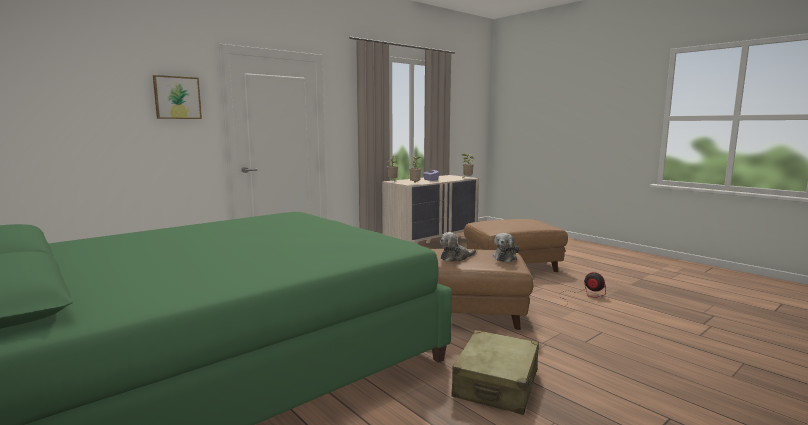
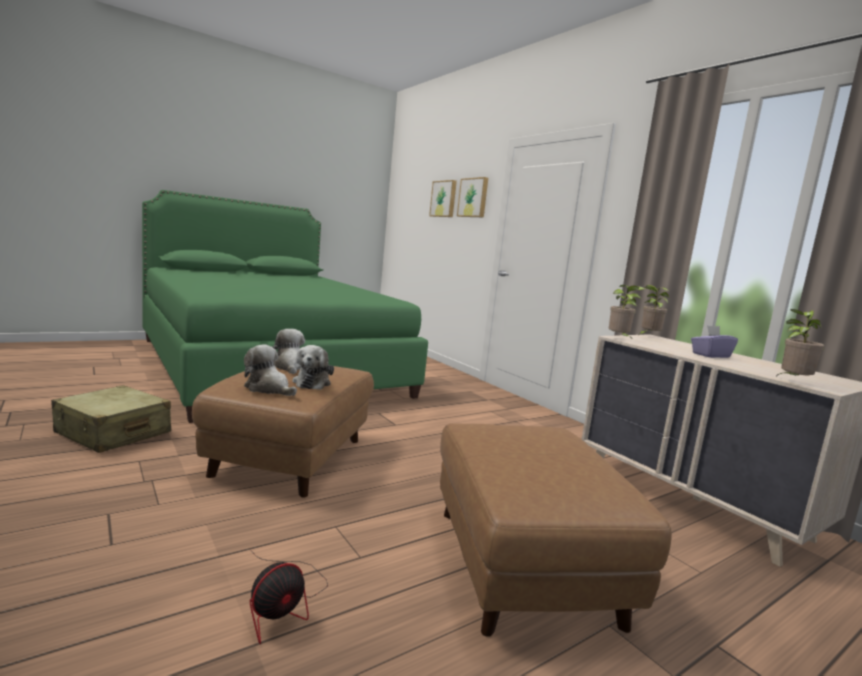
camera: 95 degrees right, 0 degrees up
(113, 96) = (444, 199): none -> picture
(481, 251) = (312, 382): none -> plush toy

